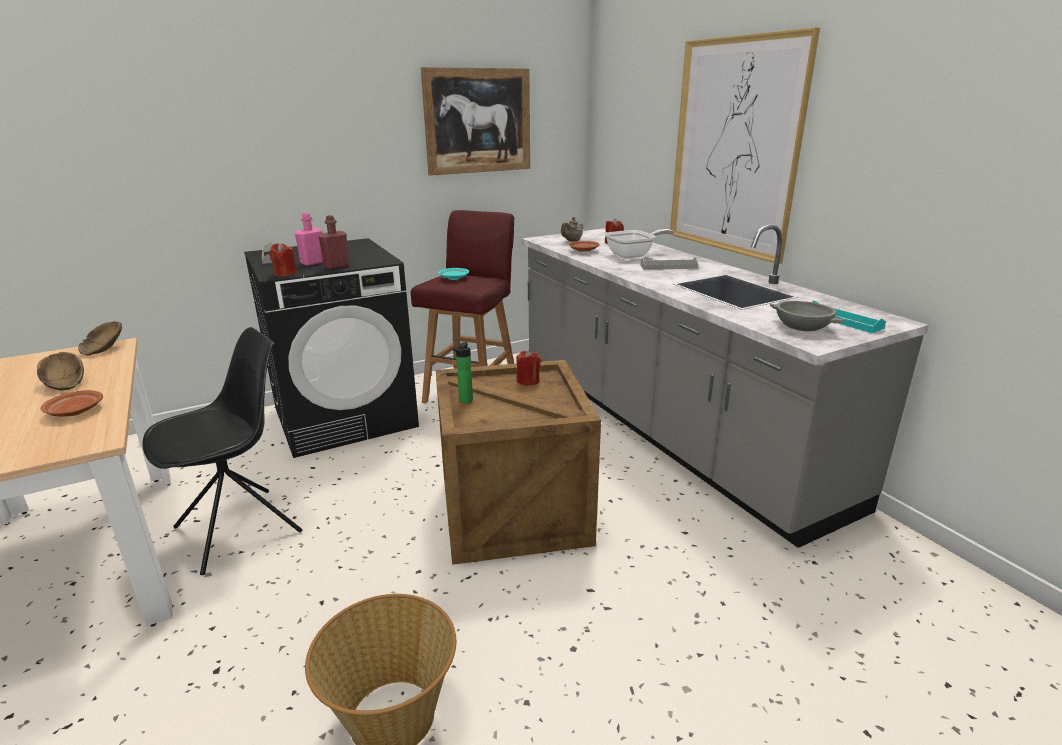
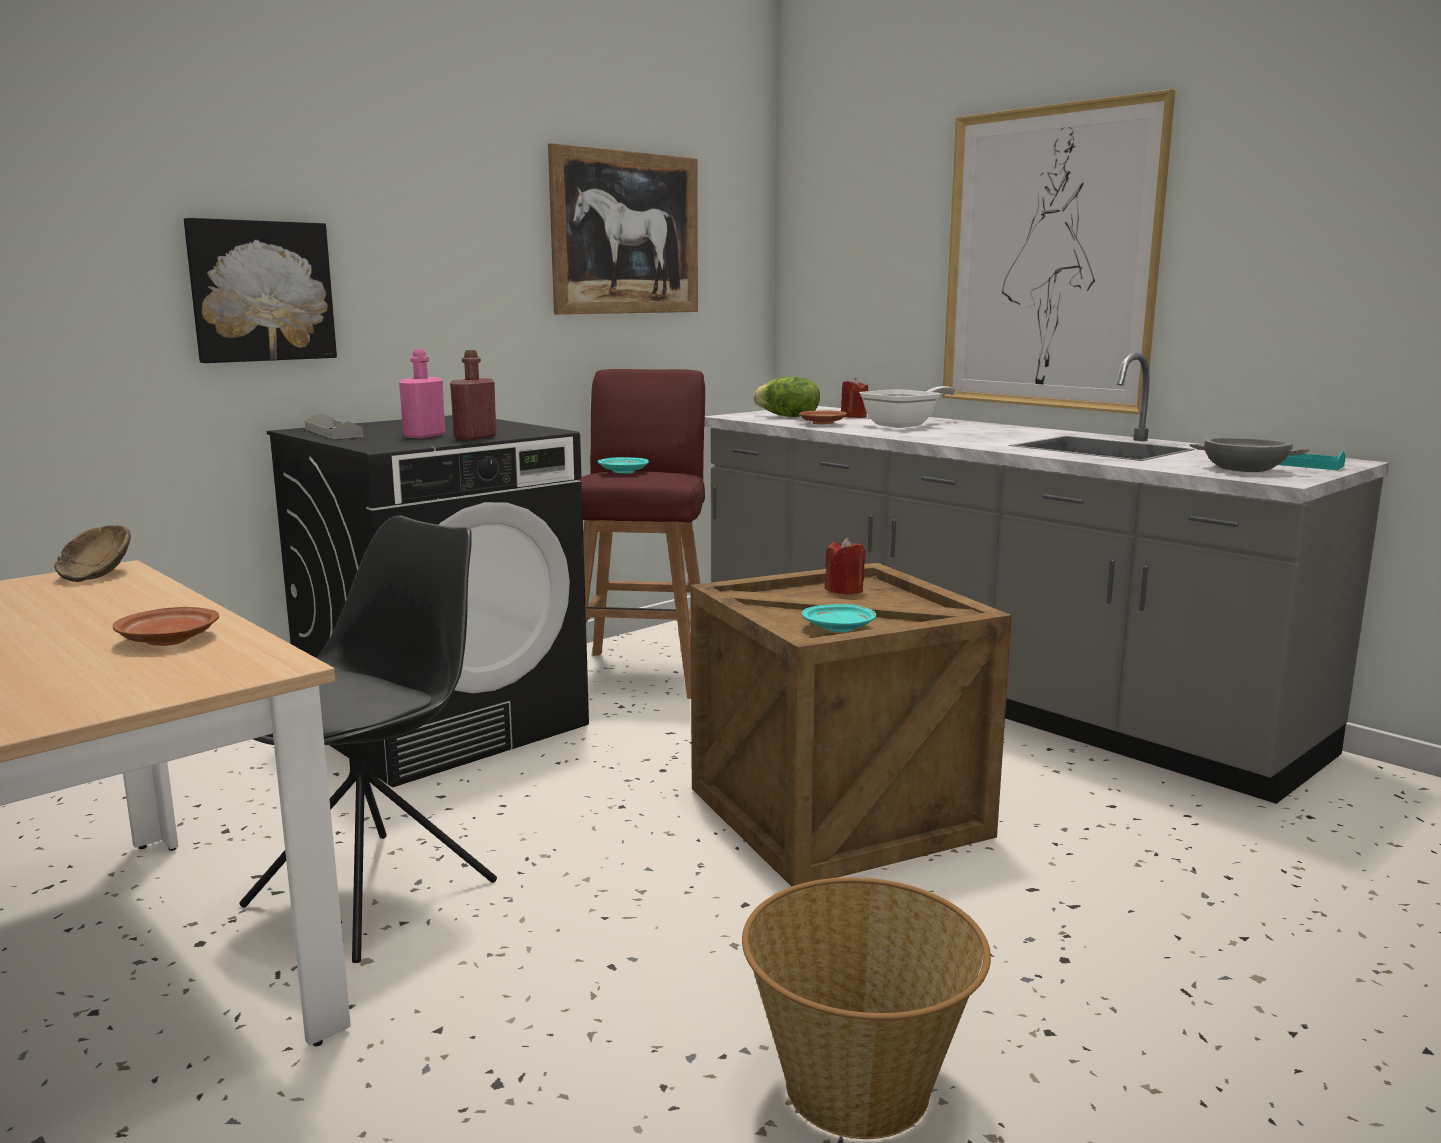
camera: 15 degrees left, 10 degrees down
(64, 384) = (89, 614): brown bowl -> none
(235, 171) = (261, 291): none -> picture
(285, 273) = (399, 445): red candle -> none
(464, 401) = (774, 616): bottle -> none
(492, 417) = (839, 628): none -> turquoise plate
(572, 241) = (788, 416): beige teapot -> lettuce
(668, 267) = (974, 432): grey tray -> none

